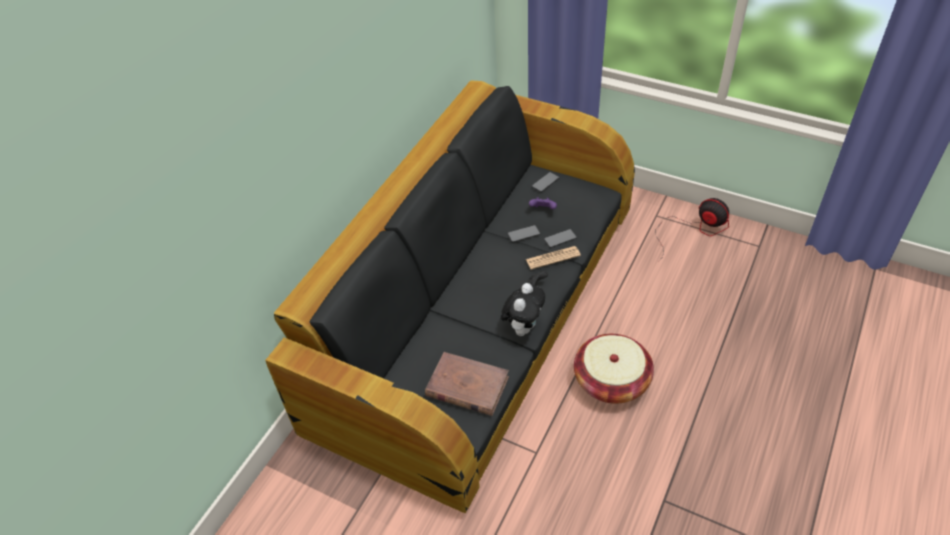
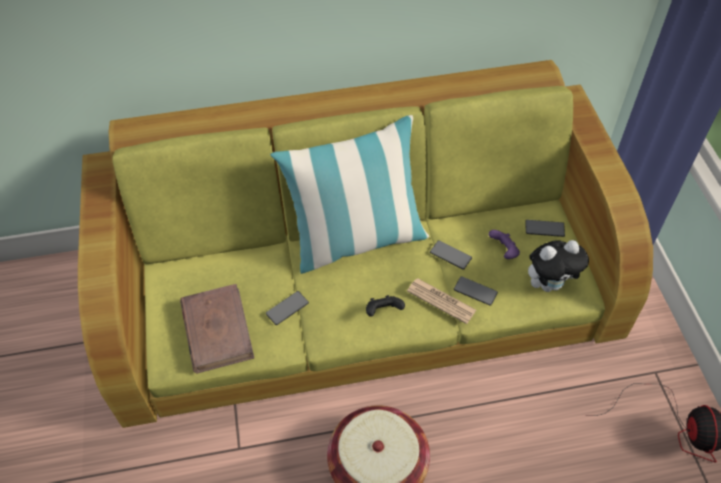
camera: 50 degrees right, 5 degrees up
(466, 273) = (357, 241): none -> pillow
(479, 316) = (363, 294): black sofa -> green sofa
(486, 337) = (287, 308): none -> phone
(523, 327) = (326, 331): plush toy -> plush toy (549, 284)

